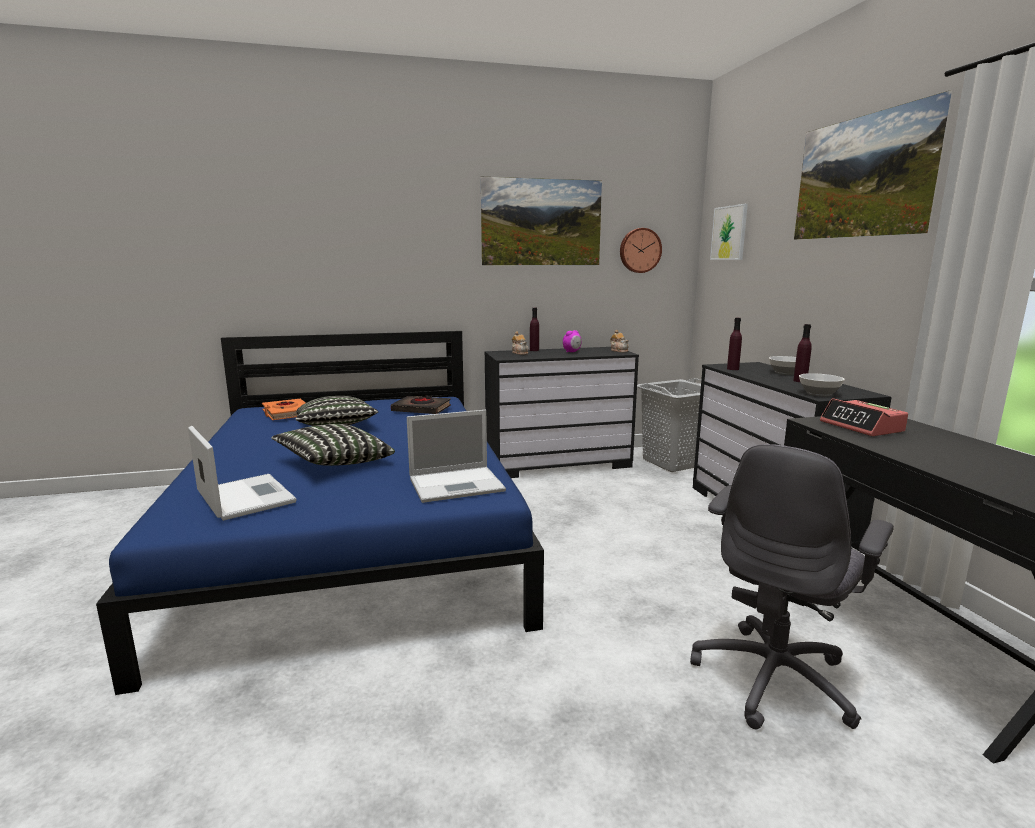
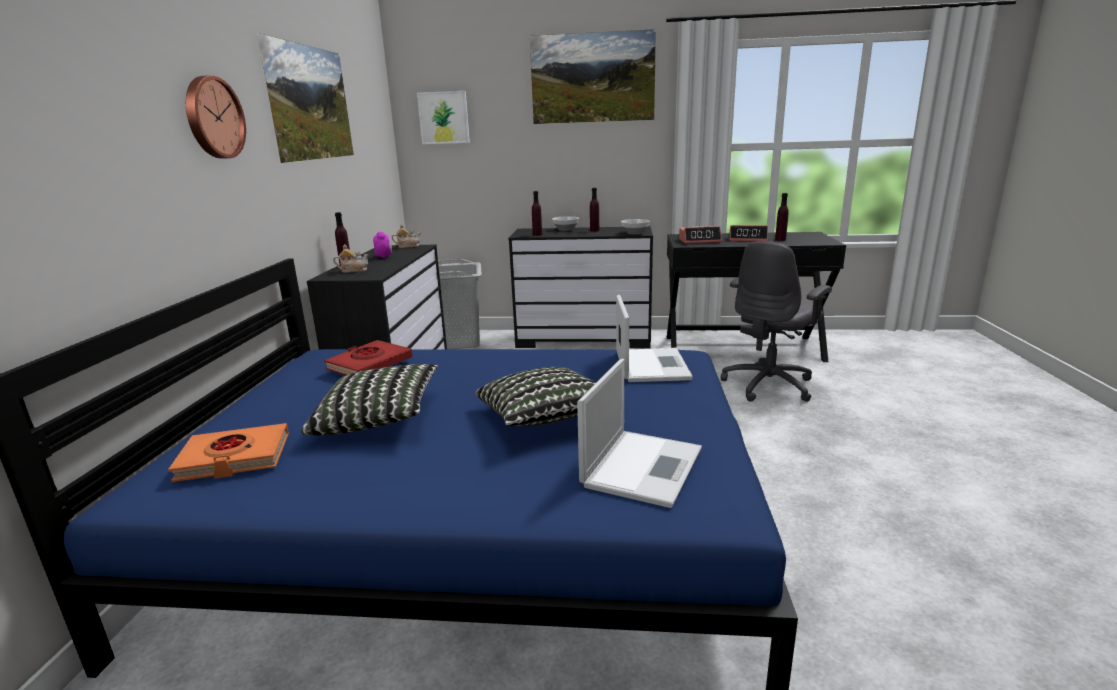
camera: 70 degrees left, 5 degrees up
(244, 497) = (643, 466): laptop -> laptop turned 135 degrees clockwise
(421, 409) = (369, 364): black book -> red book
(639, 250) = (370, 136): wall clock -> wall clock (213, 118)
(774, 678) = (769, 385): grey office chair -> grey office chair turned 75 degrees clockwise
(941, 450) = (748, 239): none -> alarm clock
(988, 470) = (780, 240): none -> purple bottle

